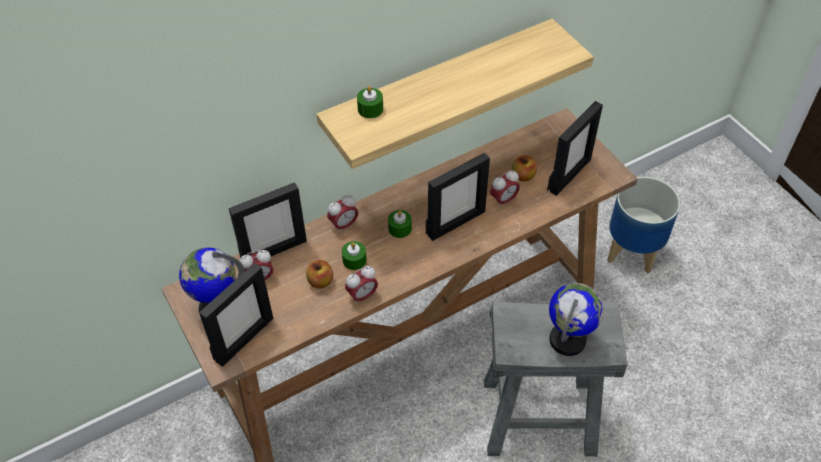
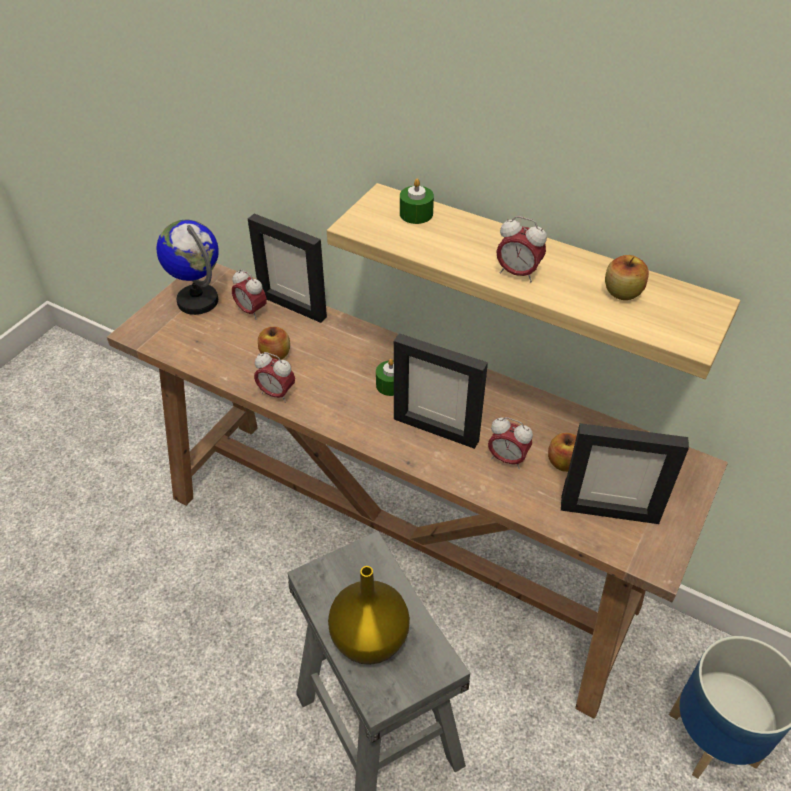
camera: 60 degrees right, 5 degrees down
(244, 338) = (172, 332): picture frame -> none
(344, 225) = (362, 340): alarm clock -> alarm clock (517, 273)
(354, 260) = (320, 367): green candle -> none
(516, 58) = (622, 292): none -> apple
(568, 340) = (371, 639): globe -> yellow vase

